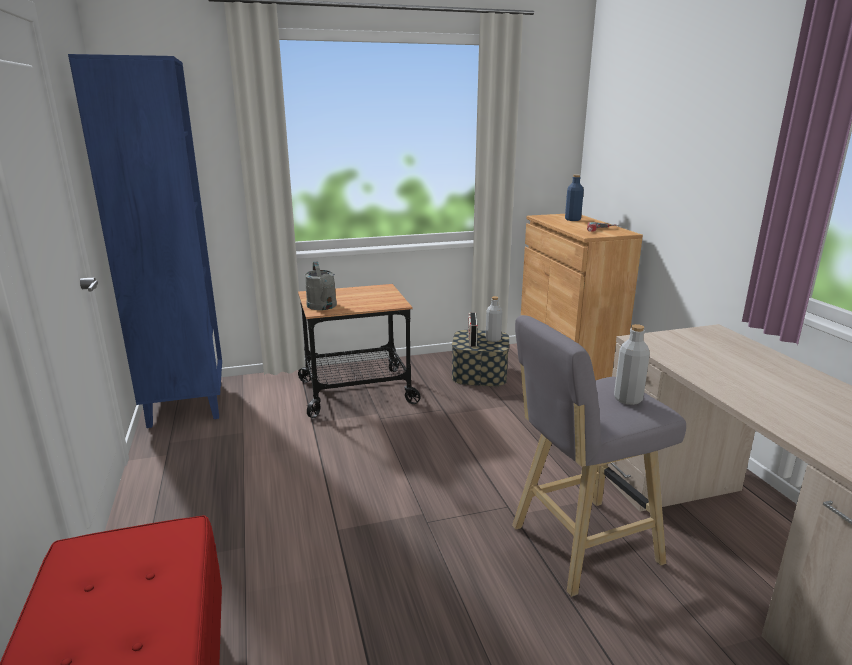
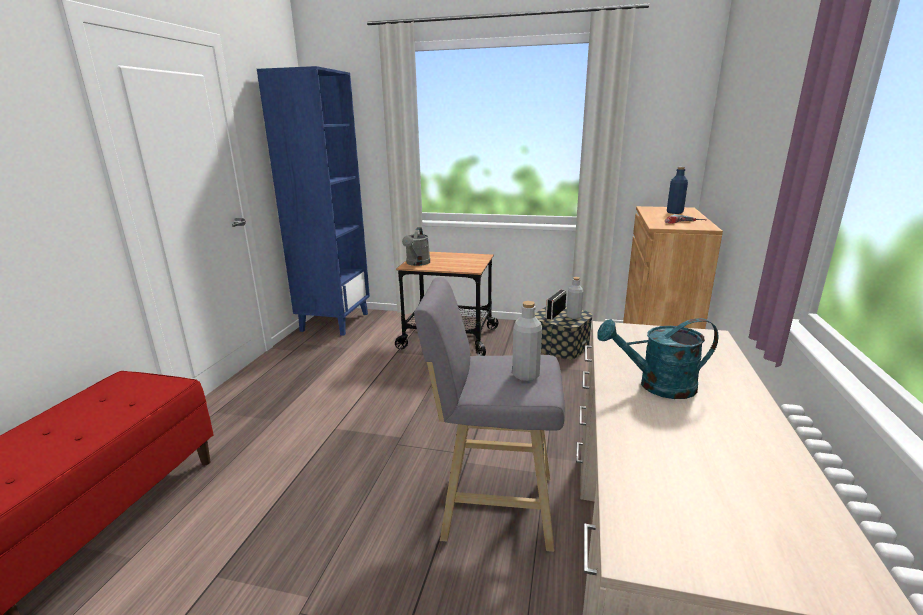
camera: 30 degrees right, 0 degrees up
(746, 380) = (657, 386): none -> turquoise watering can

